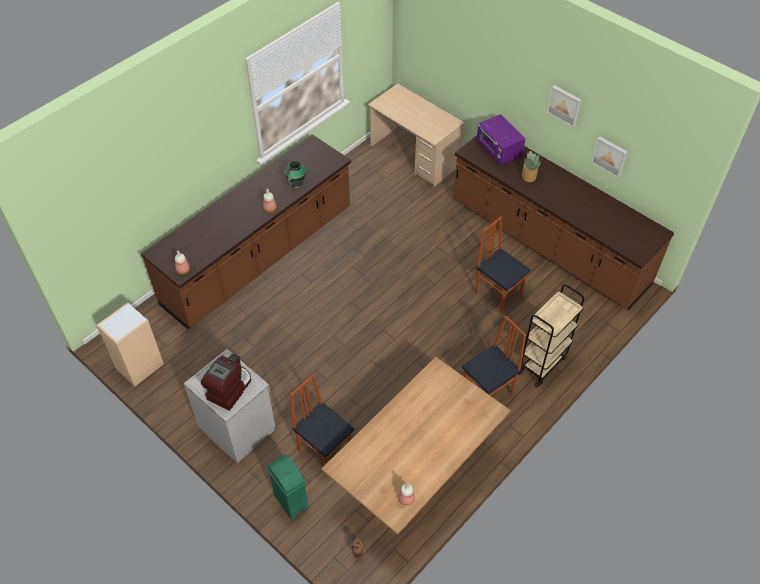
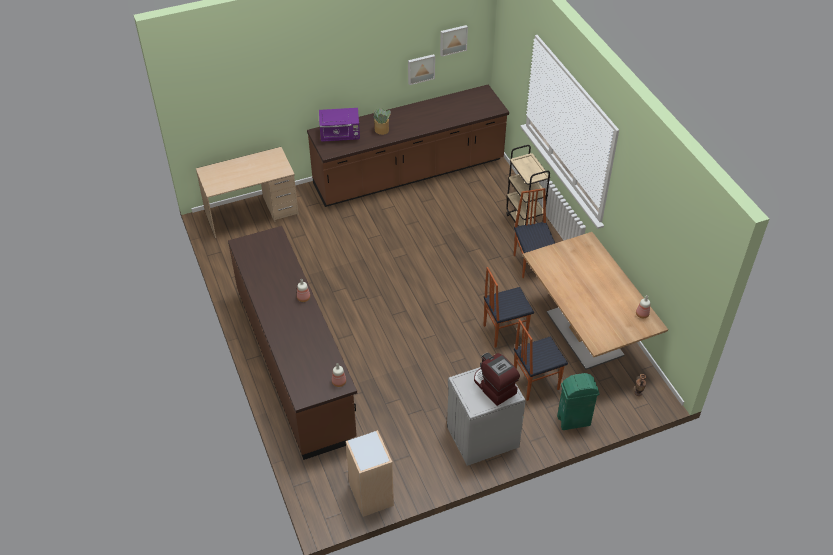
camera: 65 degrees left, 5 degrees down
(296, 184) = (286, 271): vase -> none
(498, 294) = (441, 221): chair -> chair (504, 331)
(565, 105) = (371, 58): picture -> picture (453, 40)

